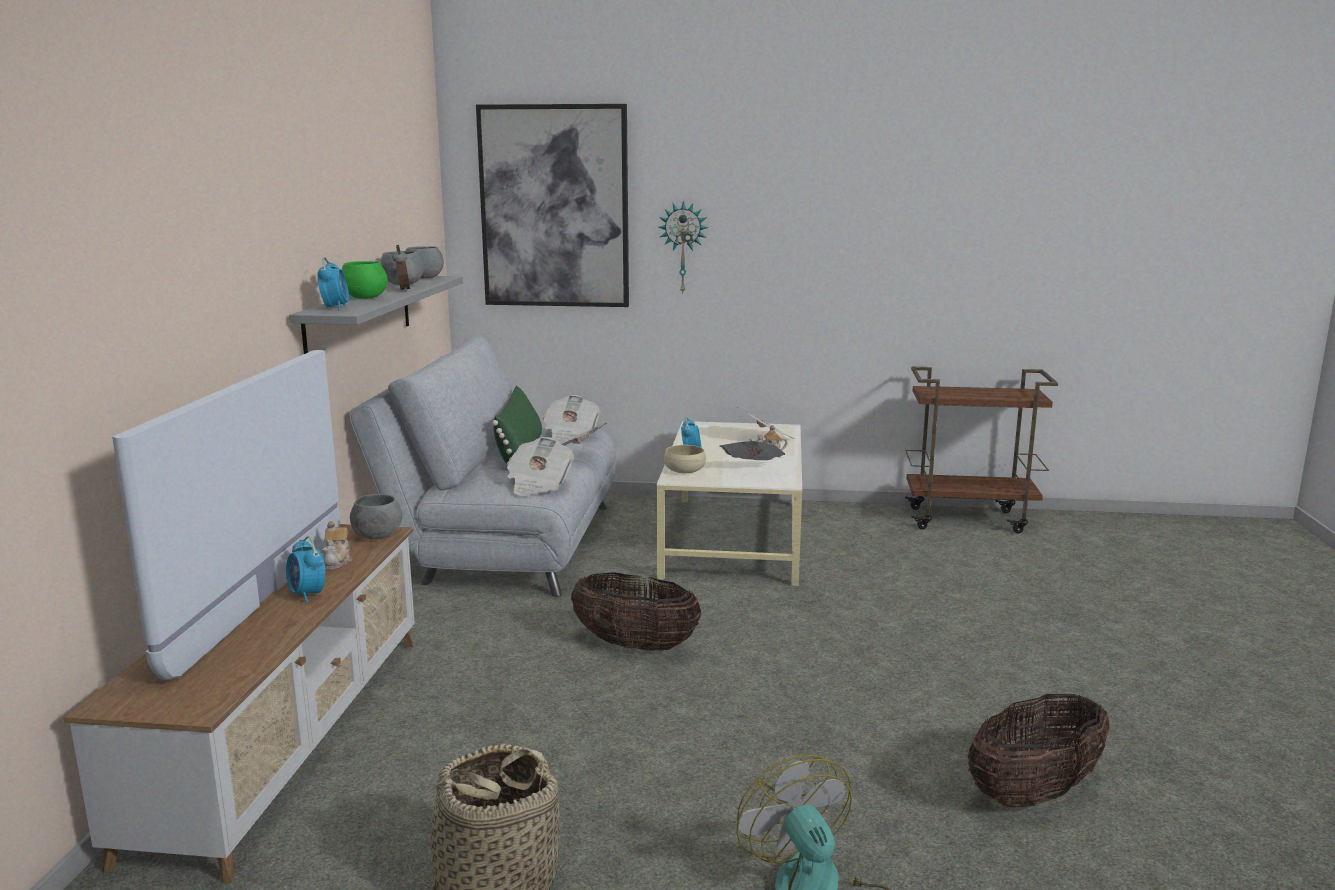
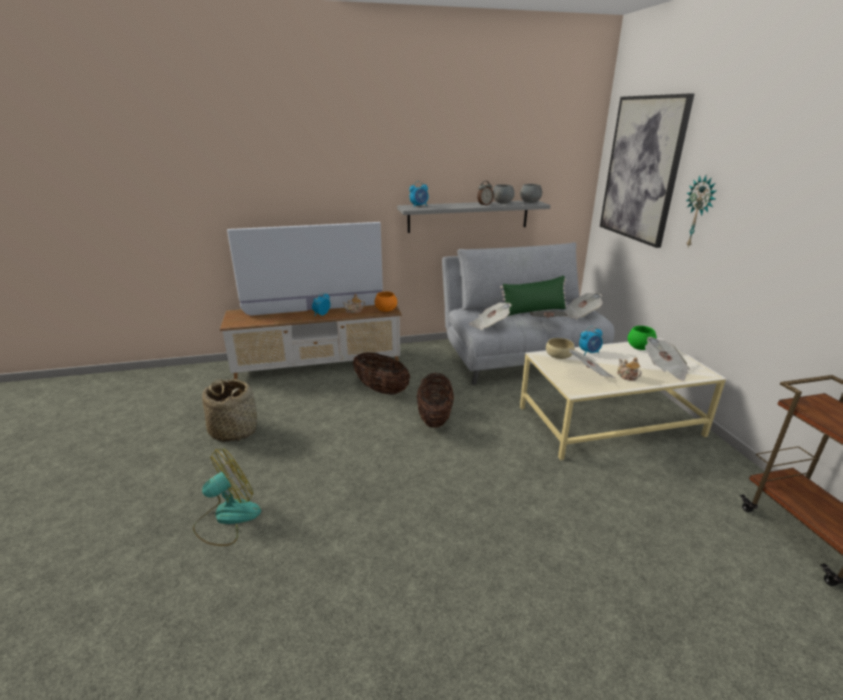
camera: 70 degrees right, 10 degrees up
(365, 298) = (452, 205): green bowl -> green bowl (640, 348)
(377, 536) = (385, 310): grey bowl -> orange bowl
(1034, 793) = (336, 605): basket -> basket (381, 390)

